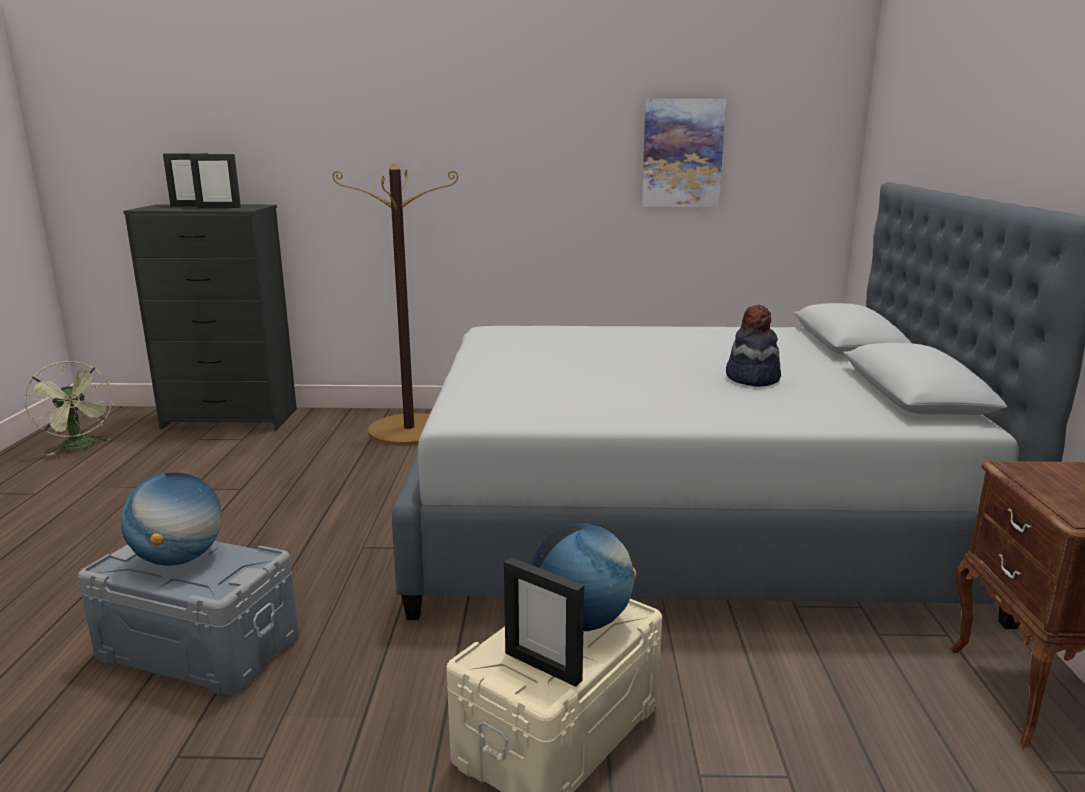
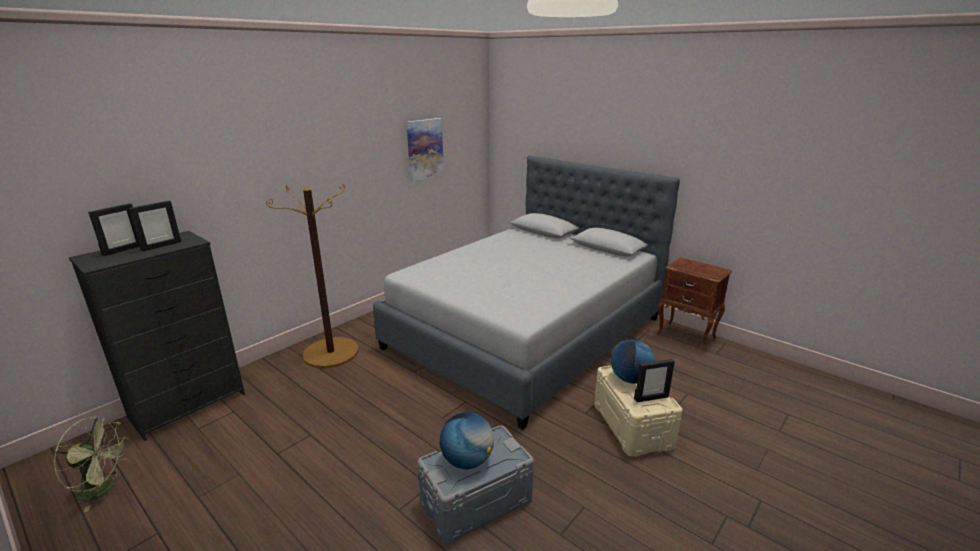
camera: 50 degrees left, 5 degrees up
(752, 378) = (559, 260): hat -> none

